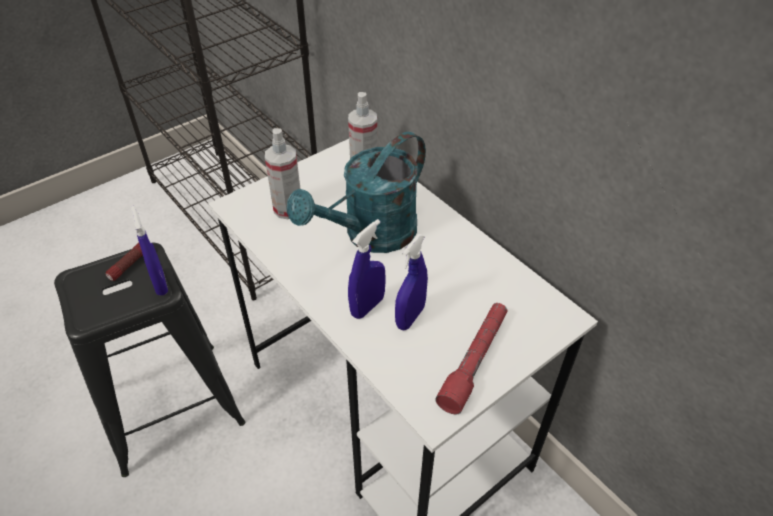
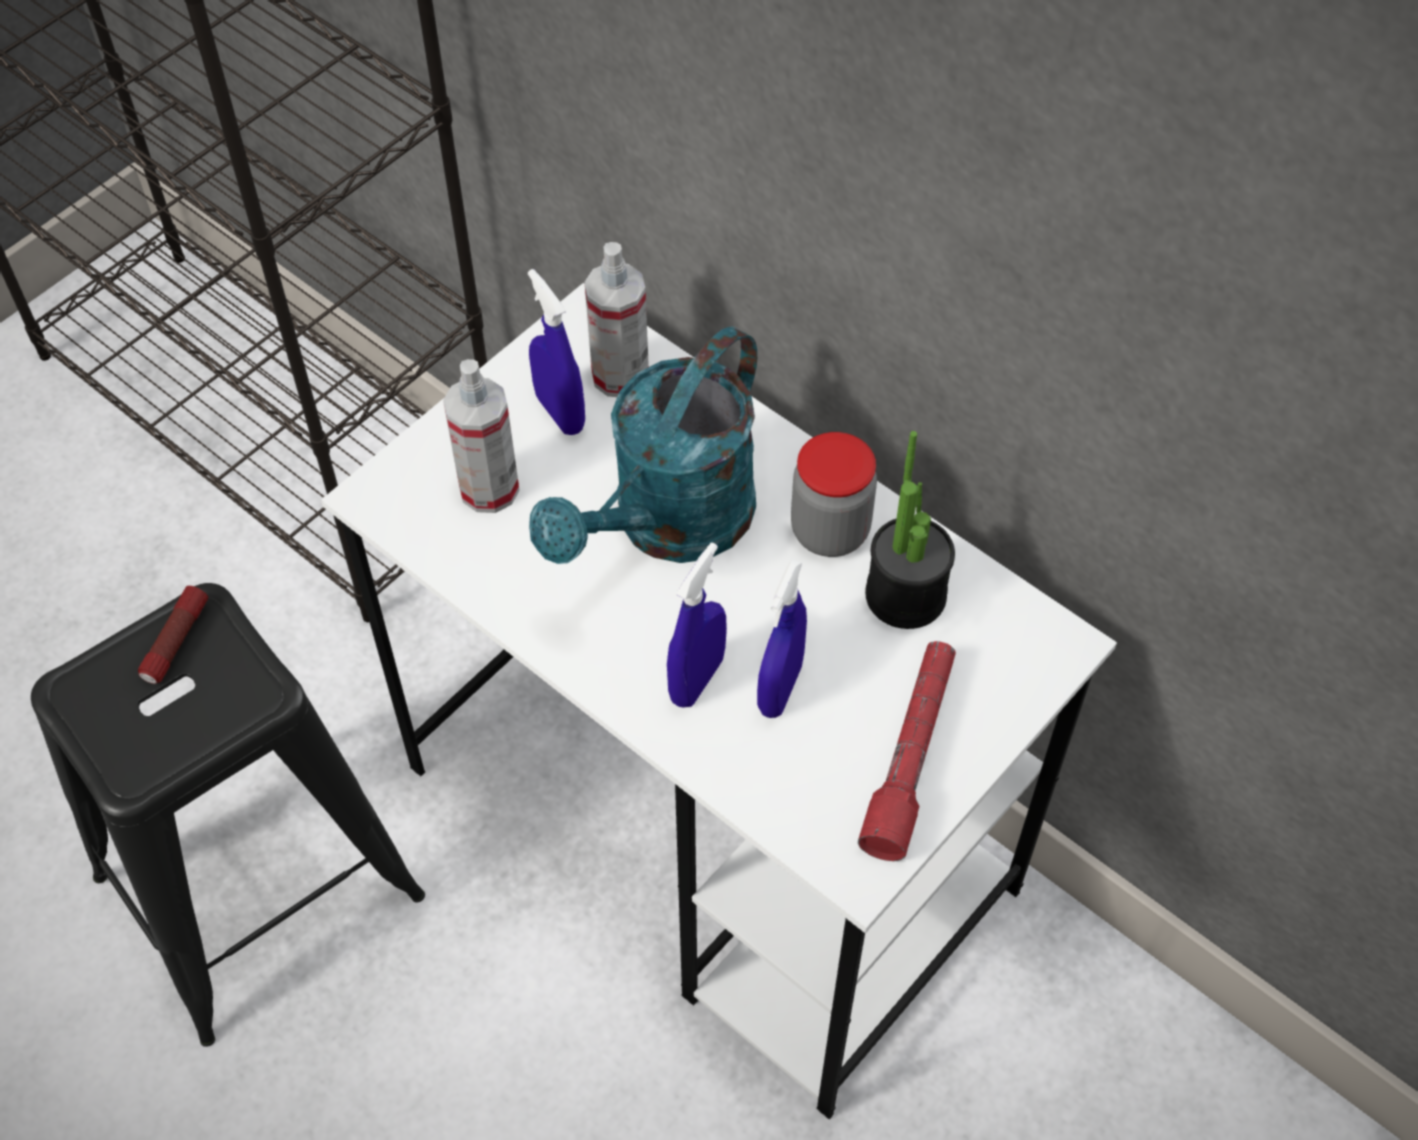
camera: 10 degrees left, 10 degrees up
(160, 284) = (254, 675): blue spray bottle -> blue spray bottle (560, 413)
(452, 248) = (830, 531): none -> jar
(485, 282) = (905, 595): none -> potted plant

